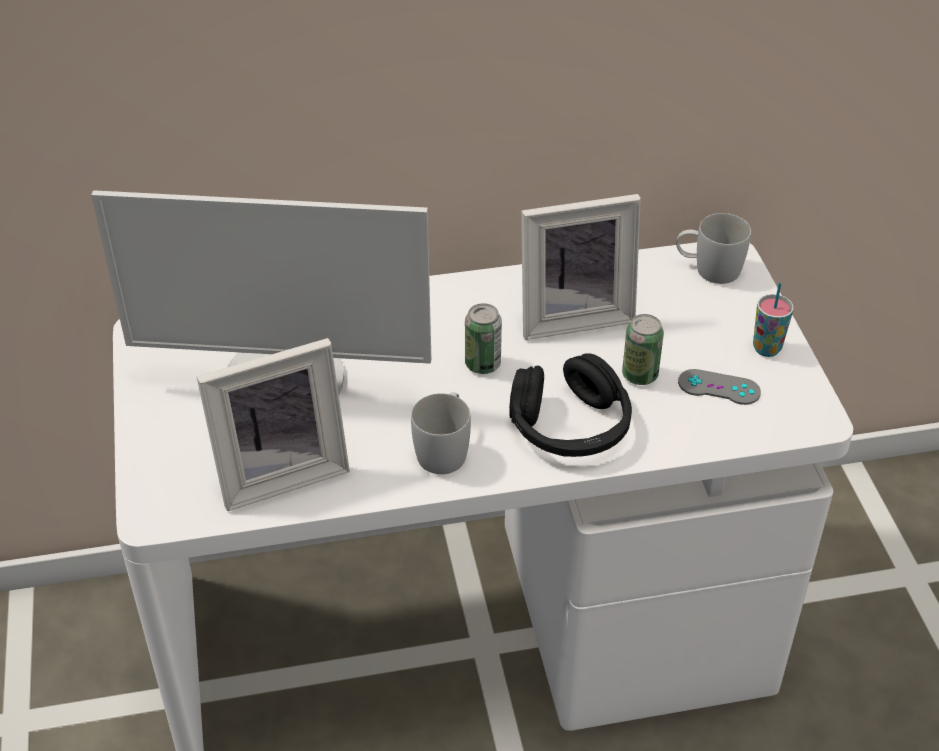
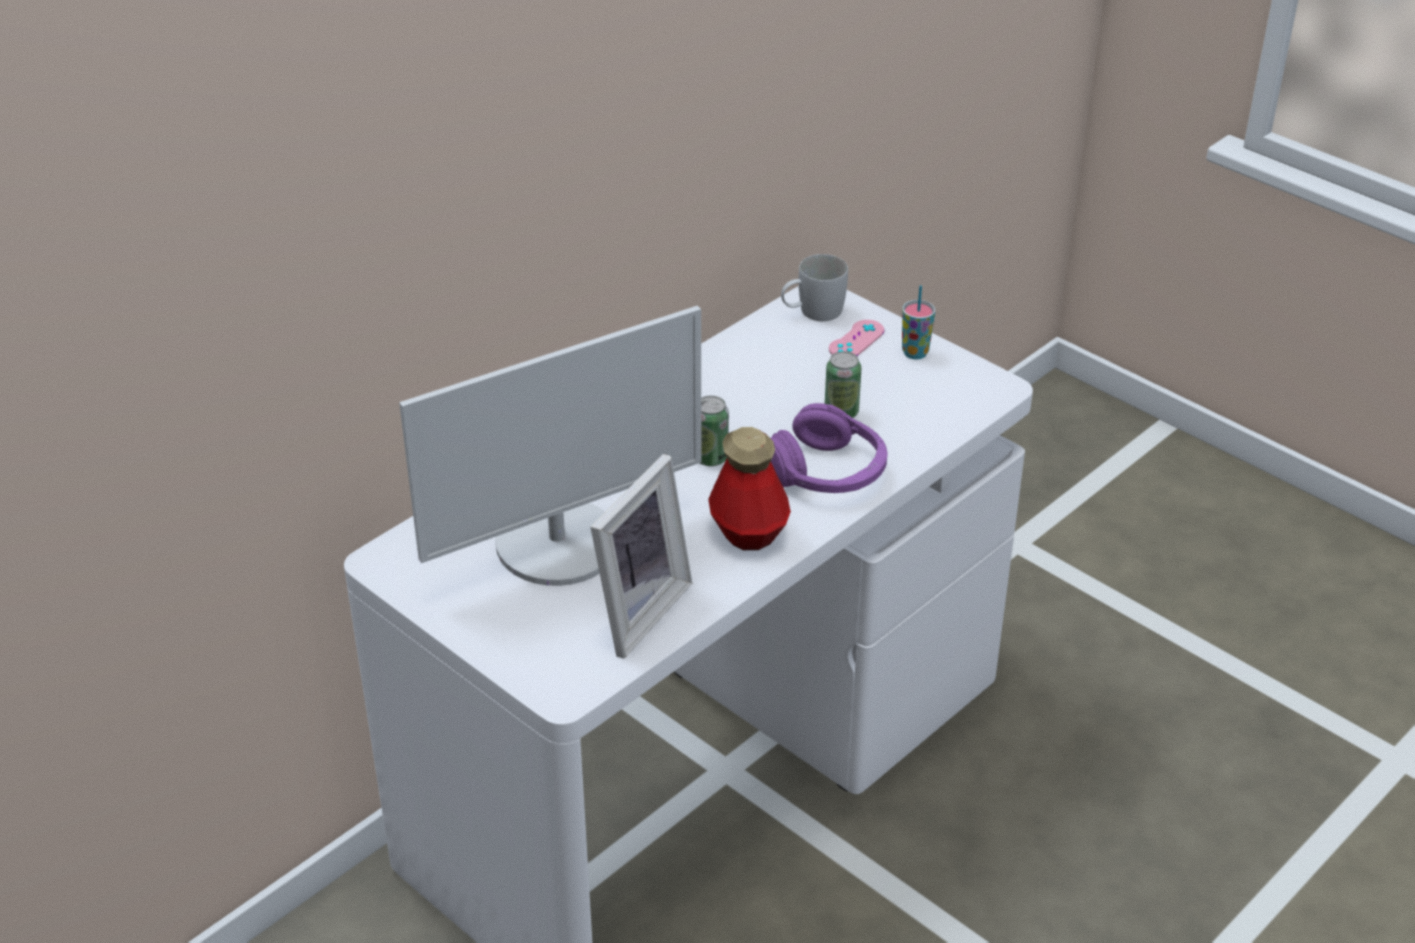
camera: 35 degrees left, 5 degrees down
(444, 449) = (748, 532): white mug -> bottle
(570, 426) = (828, 472): black headphones -> purple headphones
(573, 315) = (743, 390): picture frame -> none
(719, 387) = (908, 395): grey game controller -> none
(723, 312) = (856, 340): none -> pink game controller

